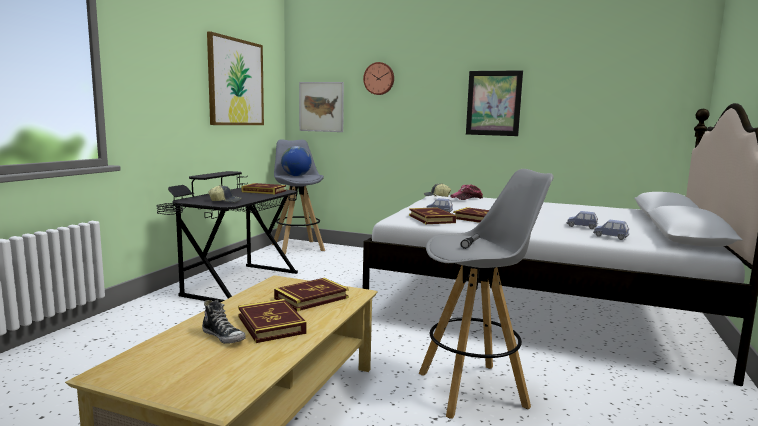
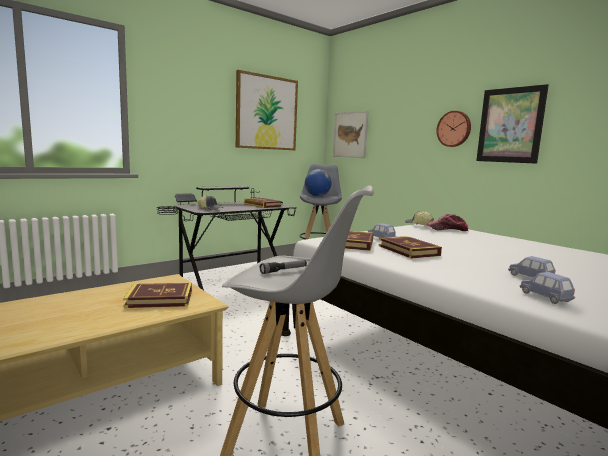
camera: 30 degrees right, 0 degrees up
(224, 337) = (31, 315): shoe -> none
(271, 324) = (81, 314): book -> none
(379, 78) = (398, 105): wall clock -> wall clock (454, 129)

